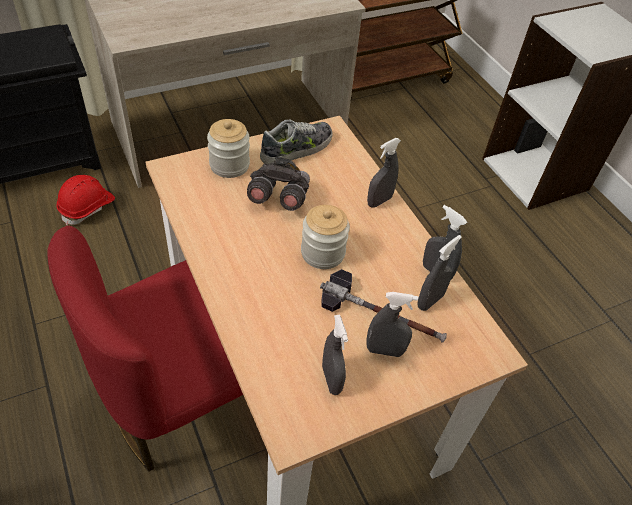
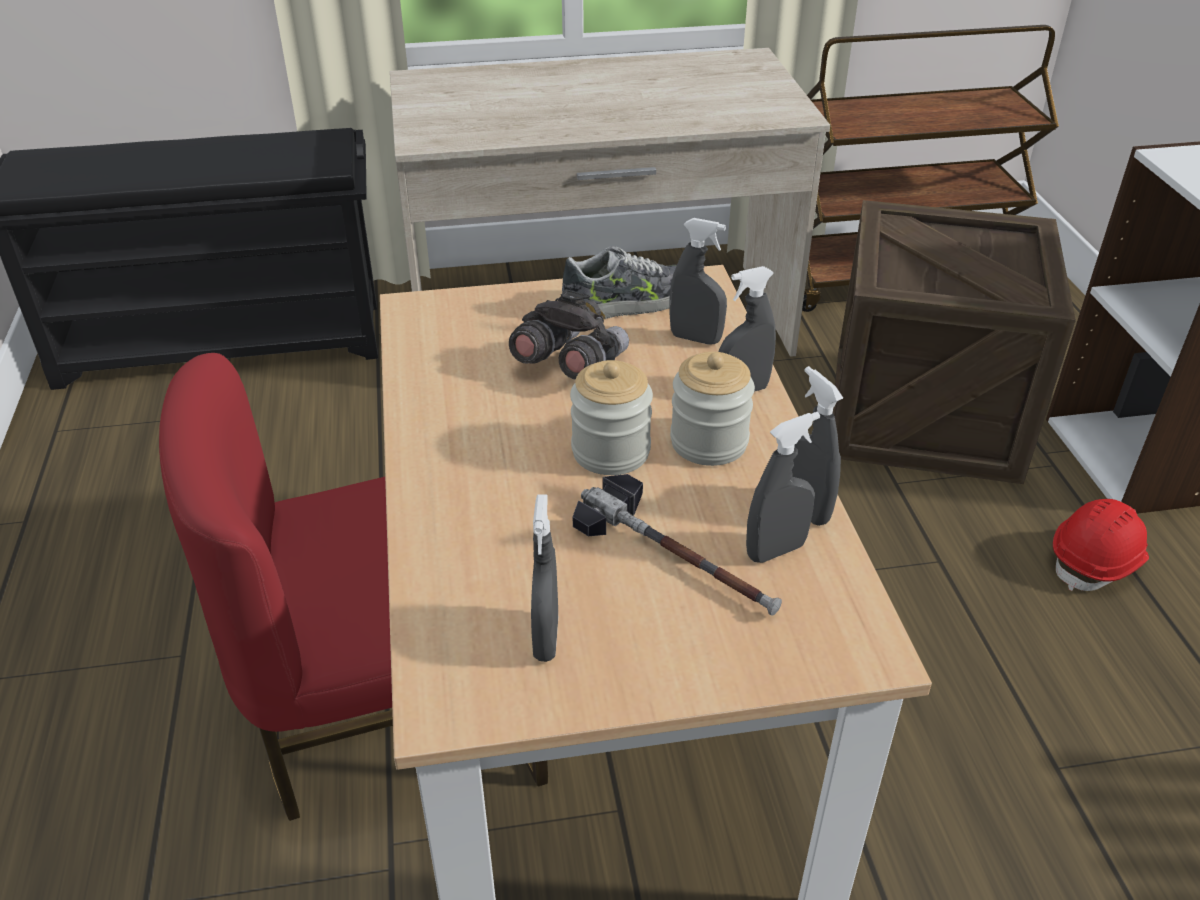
camera: 20 degrees right, 10 degrees down
(87, 207) = (338, 410): red hard hat -> red hard hat (1097, 561)
(229, 165) = (508, 312): jar -> jar (709, 442)
(385, 351) = (660, 612): grey spray bottle -> grey spray bottle (695, 338)
(421, 163) = (923, 413): none -> crate

